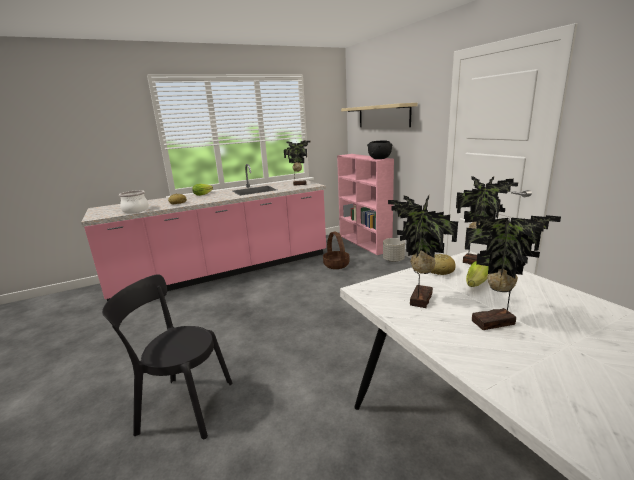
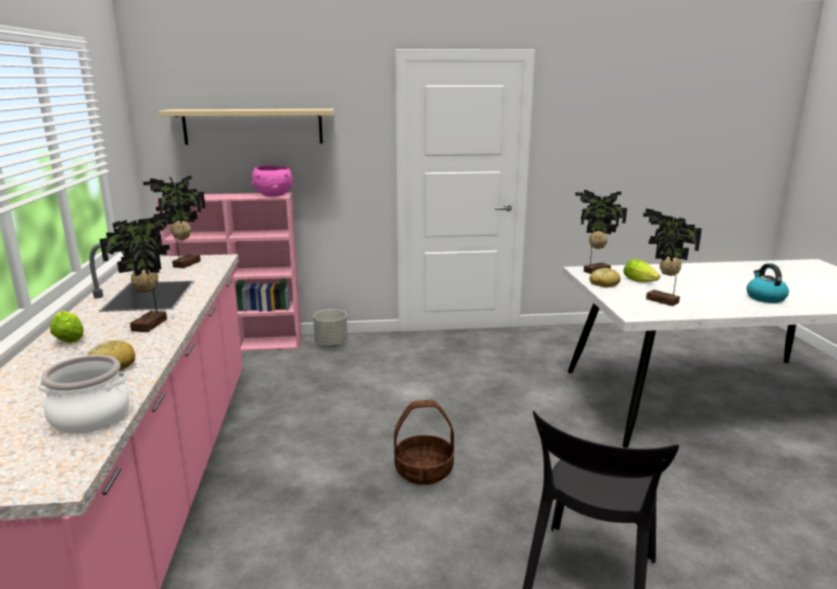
camera: 70 degrees left, 0 degrees up
(336, 265) = (289, 383): basket -> basket (423, 470)
(379, 158) = (274, 195): black bowl -> pink bowl
(495, 324) = (707, 292): potted plant -> potted plant (152, 325)
(539, 370) = (765, 298): none -> kettle

